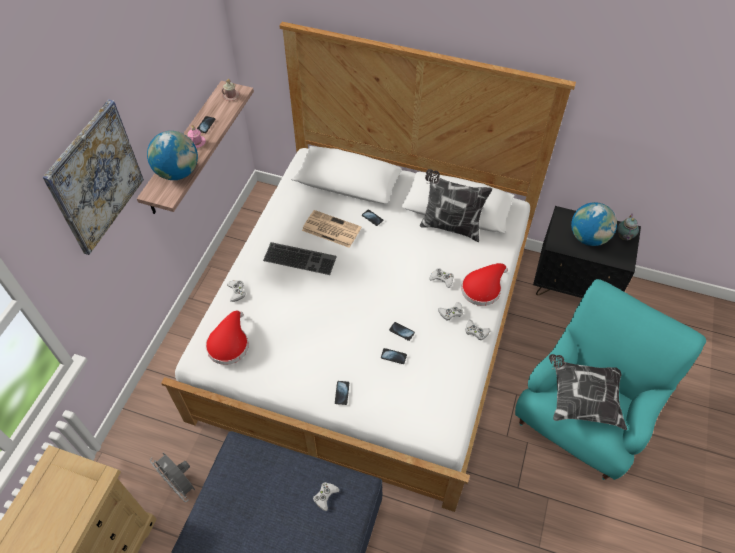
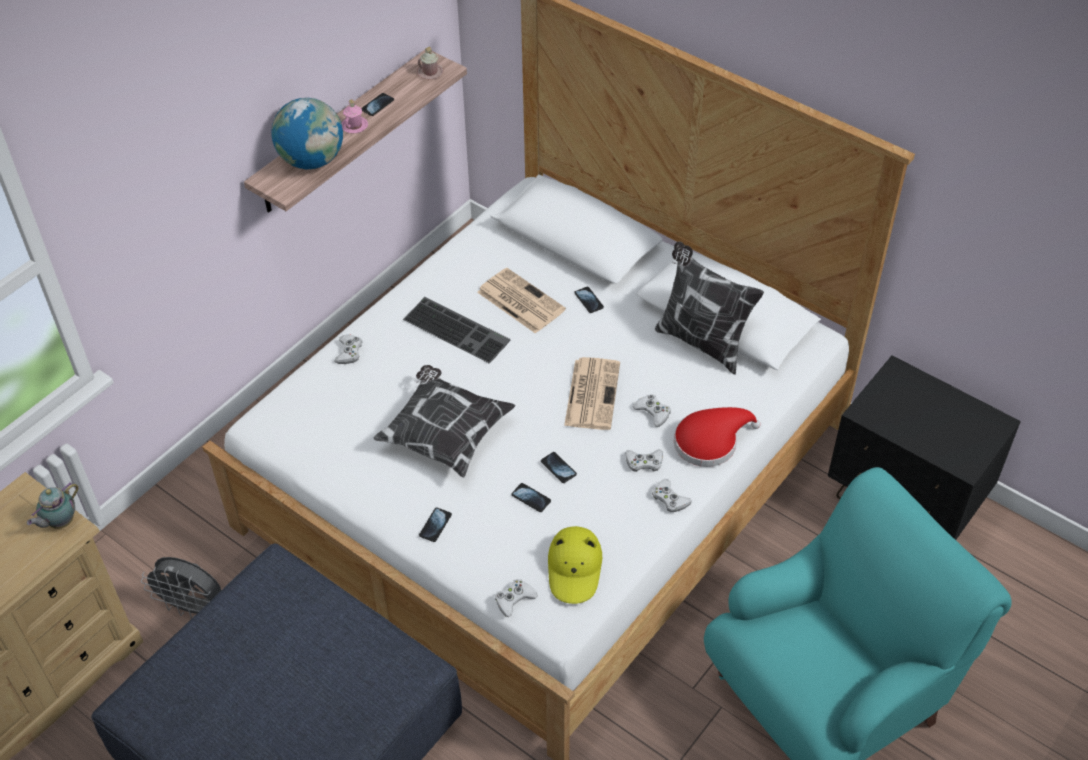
camera: 20 degrees right, 5 degrees down
(95, 177) = (185, 135): picture -> none
(181, 484) = (193, 607): grey fan -> grey fan turned 45 degrees counterclockwise
(229, 343) = (308, 416): red hat -> none
(325, 496) = (366, 664): white game controller -> white game controller (514, 599)
(401, 277) = (592, 393): none -> newspaper
(440, 395) = (575, 568): none -> yellow hat
(582, 398) = (801, 645): pillow -> pillow (445, 435)
(588, 238) = (922, 416): globe -> none
(624, 237) = (982, 431): teapot -> teapot (60, 522)

